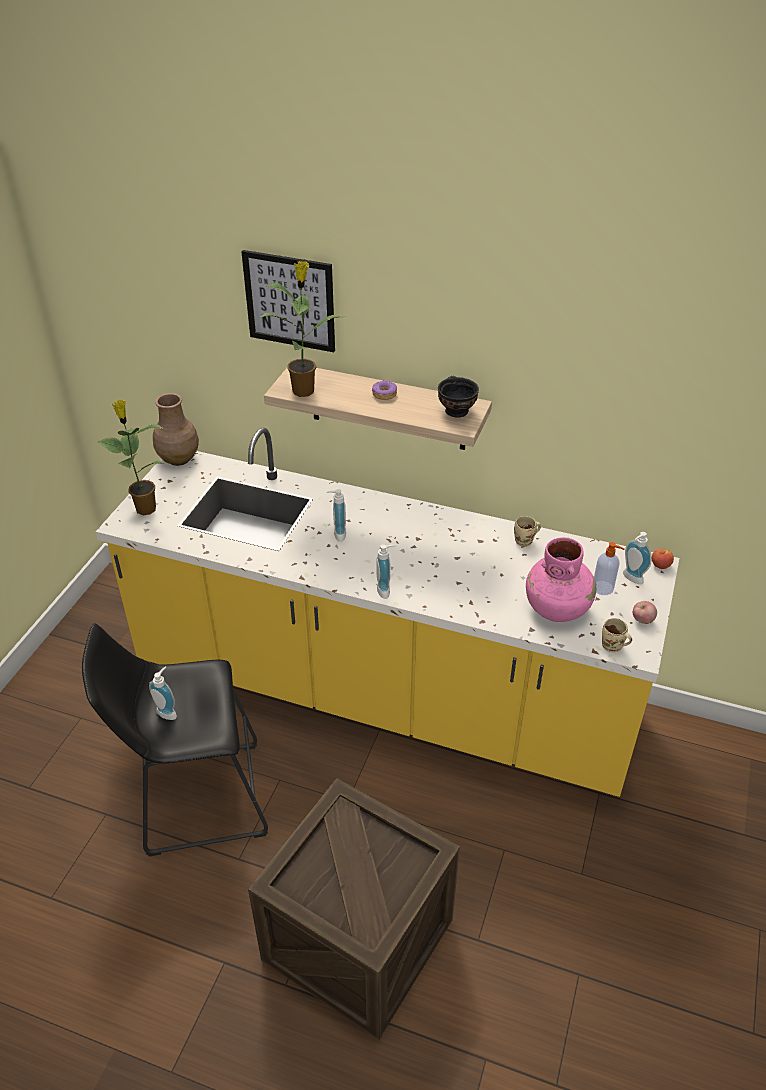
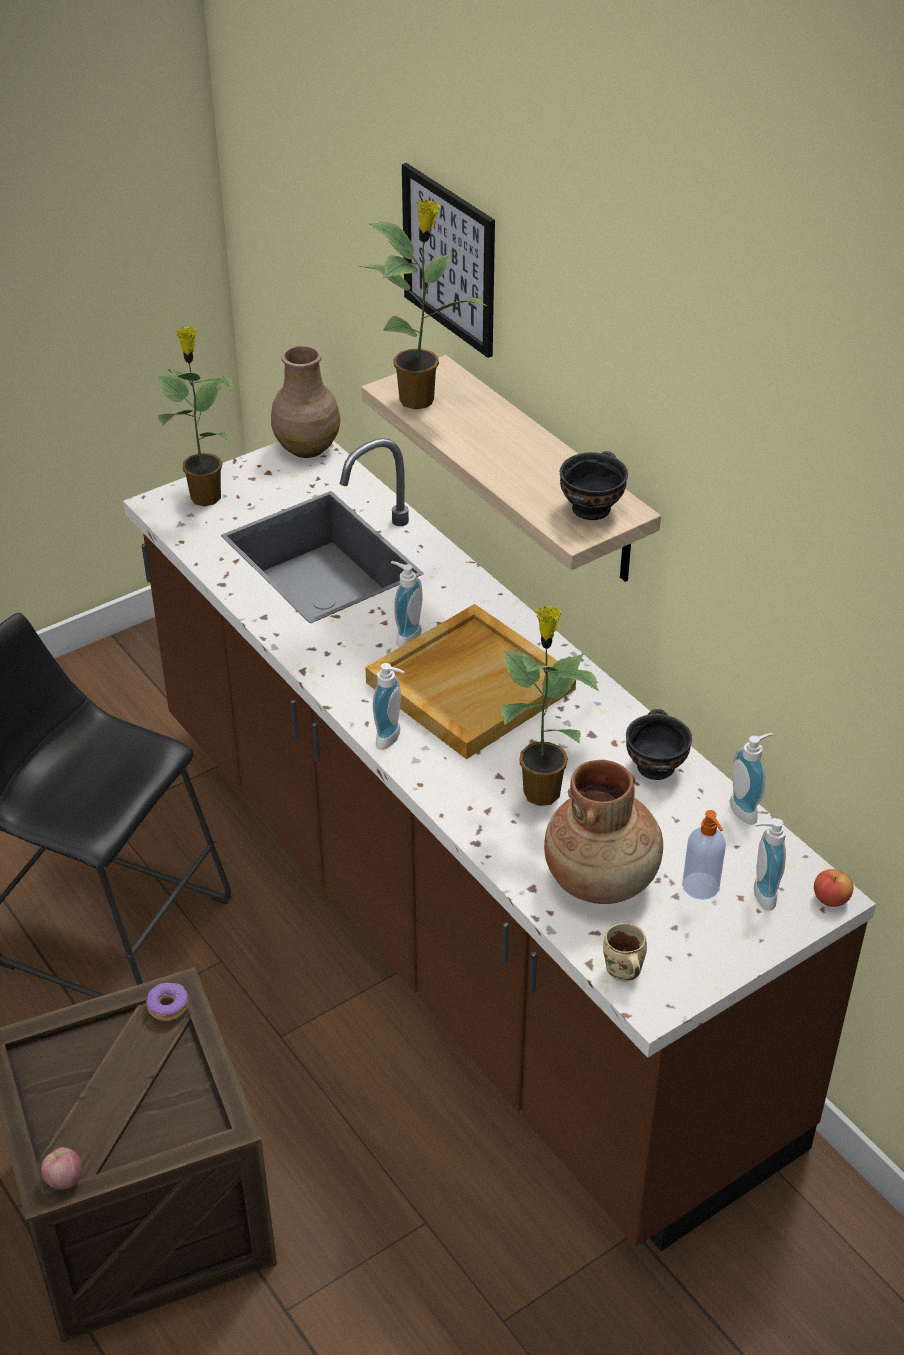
camera: 35 degrees right, 0 degrees up
(168, 711) = (69, 776): soap dispenser -> soap dispenser (747, 809)
(383, 693) = (452, 923): yellow counter -> brown counter
(384, 394) = (518, 446): donut -> donut (167, 1006)
(396, 544) = (470, 684): none -> beige tray
(485, 580) = (541, 790): none -> potted plant
(525, 542) = (656, 766): beige mug -> black bowl
(557, 608) = (602, 879): pink vase -> brown vase
(642, 620) = (710, 960): apple -> apple (64, 1179)

